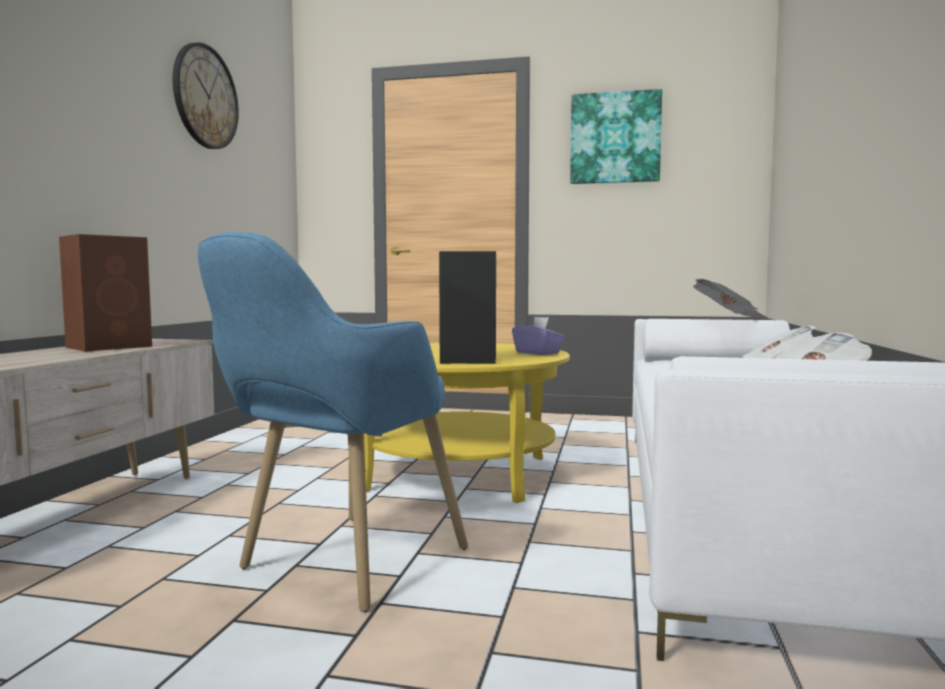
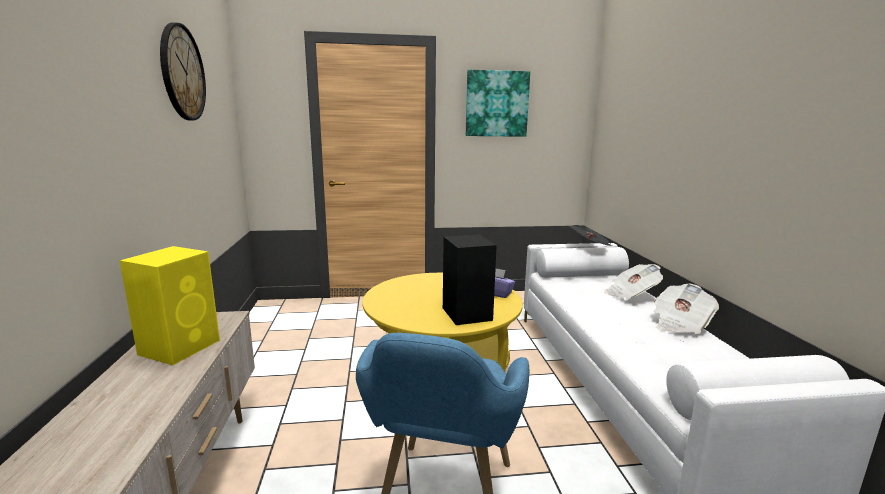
camera: 20 degrees left, 10 degrees up
(111, 347) = (181, 346): brown speaker -> yellow speaker

